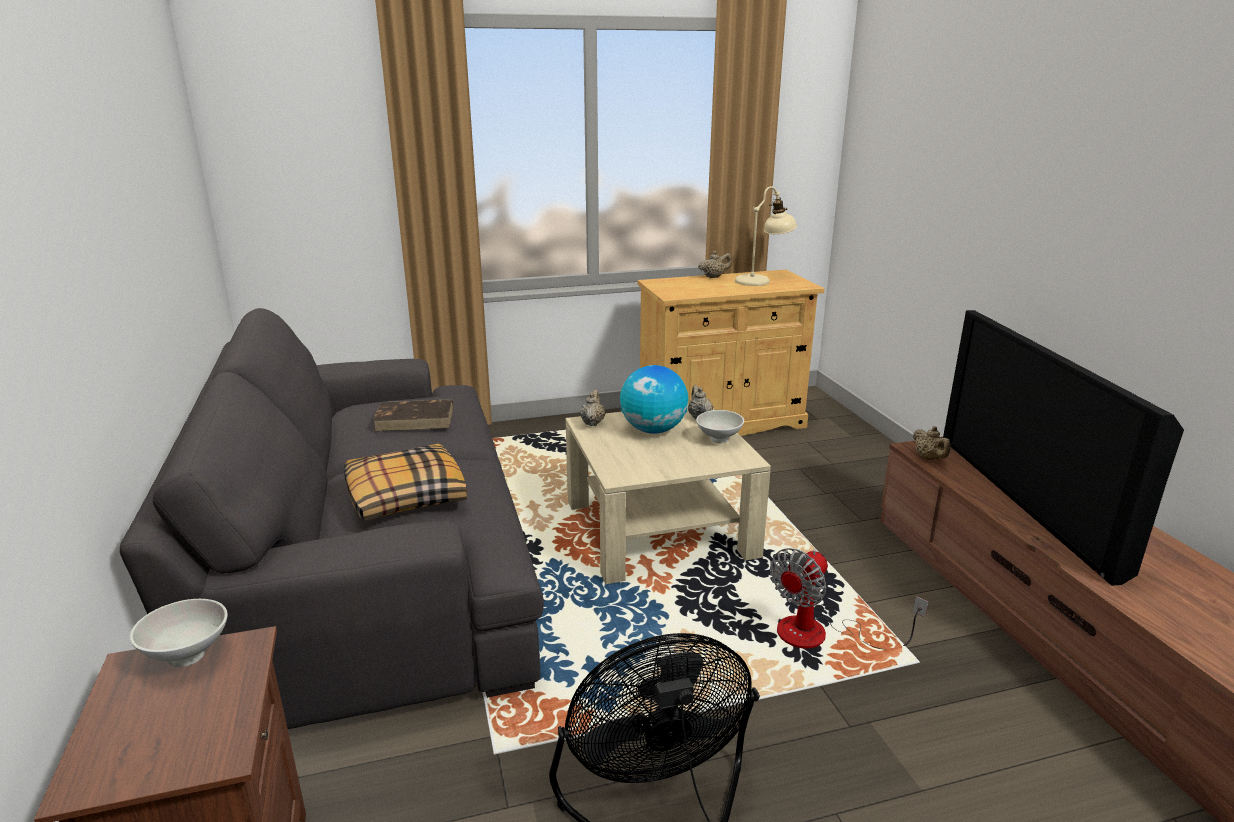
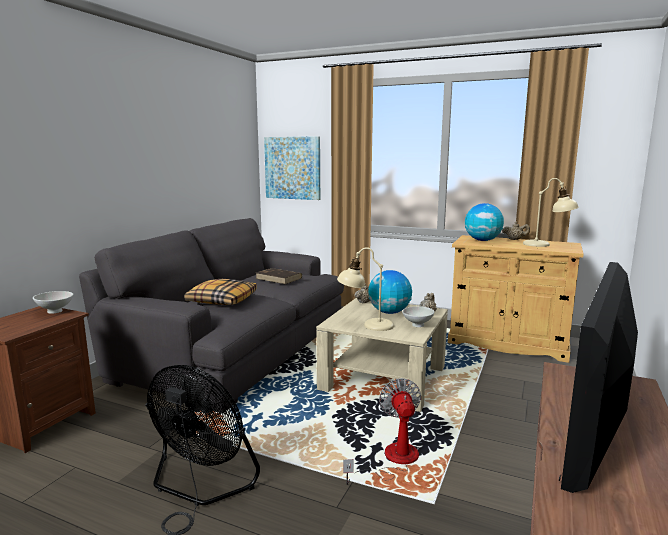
camera: 40 degrees right, 10 degrees down
(296, 189) = (293, 168): none -> picture
(660, 461) = (365, 324): none -> beige table lamp
(684, 286) = (482, 240): none -> globe
(820, 635) = (392, 460): fan -> fan turned 90 degrees clockwise
(929, 458) = (559, 377): beige teapot -> none

